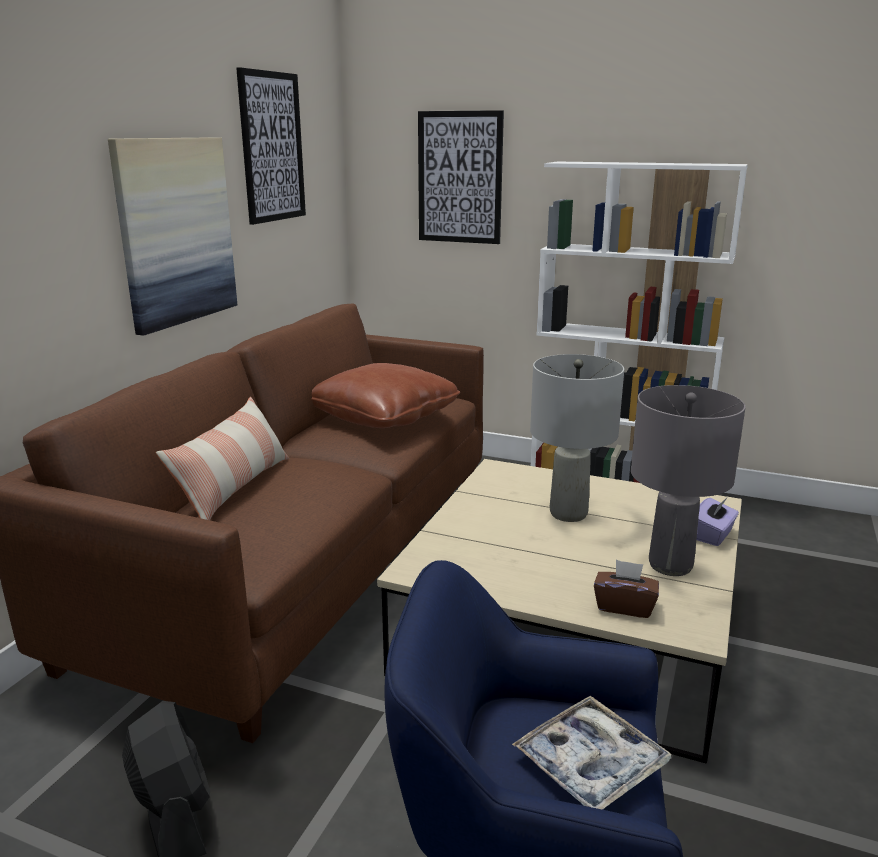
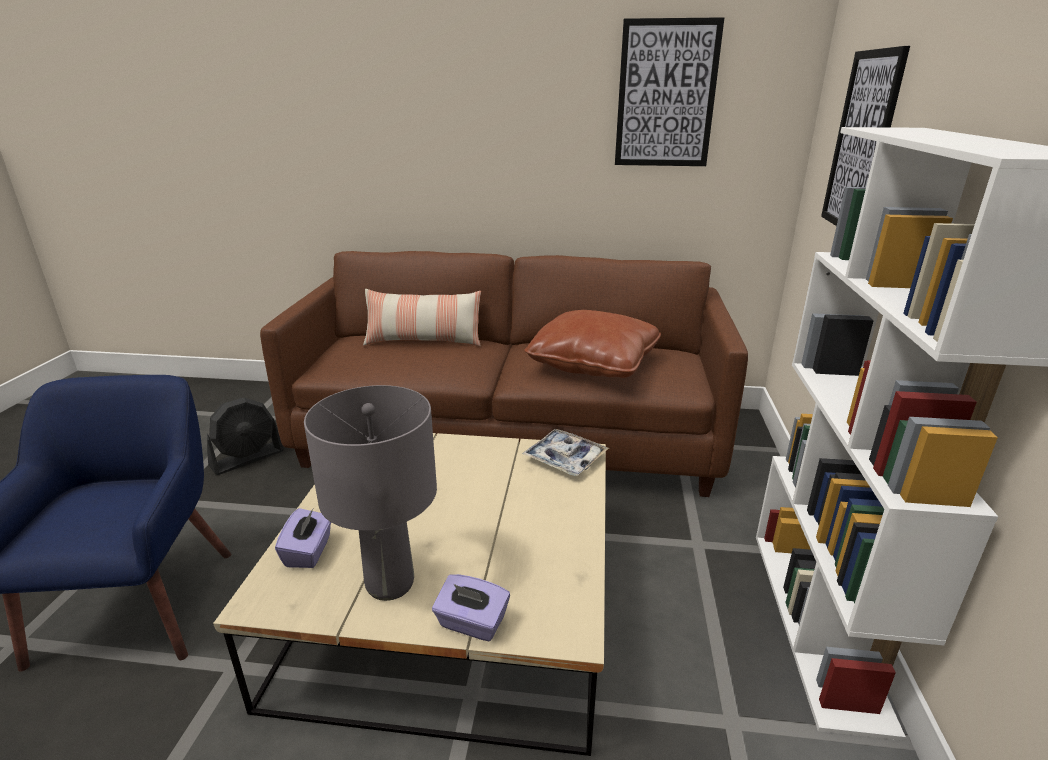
camera: 75 degrees right, 5 degrees up
(176, 232) = (519, 158): picture -> none
(567, 514) = (492, 506): grey table lamp -> none
(590, 763) = (81, 526): tray -> tray (565, 459)
(624, 606) = (309, 552): brown tissue box -> purple tissue box

